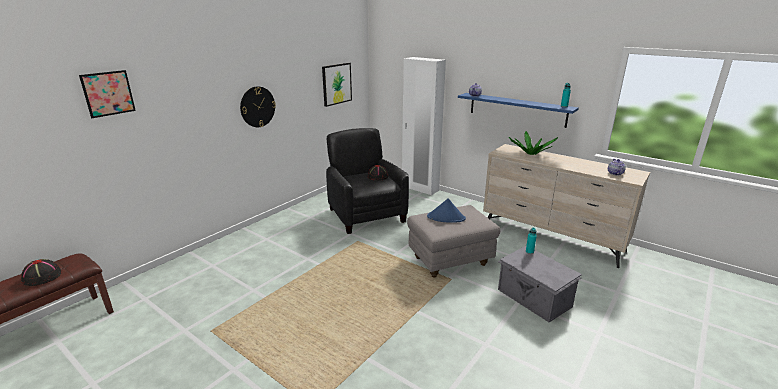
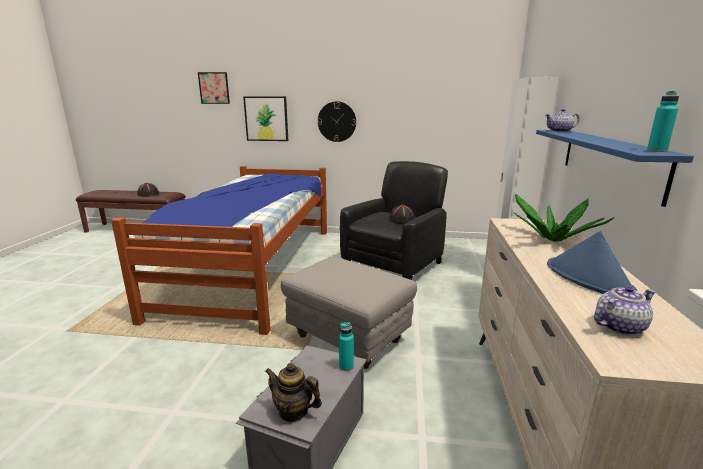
camera: 60 degrees right, 5 degrees down
(292, 273) = (253, 267): none -> bed
(336, 84) = (450, 115): picture -> picture (266, 118)
(446, 217) = (344, 271): blue hat -> blue hat (588, 278)
(559, 274) = (293, 411): none -> teapot

